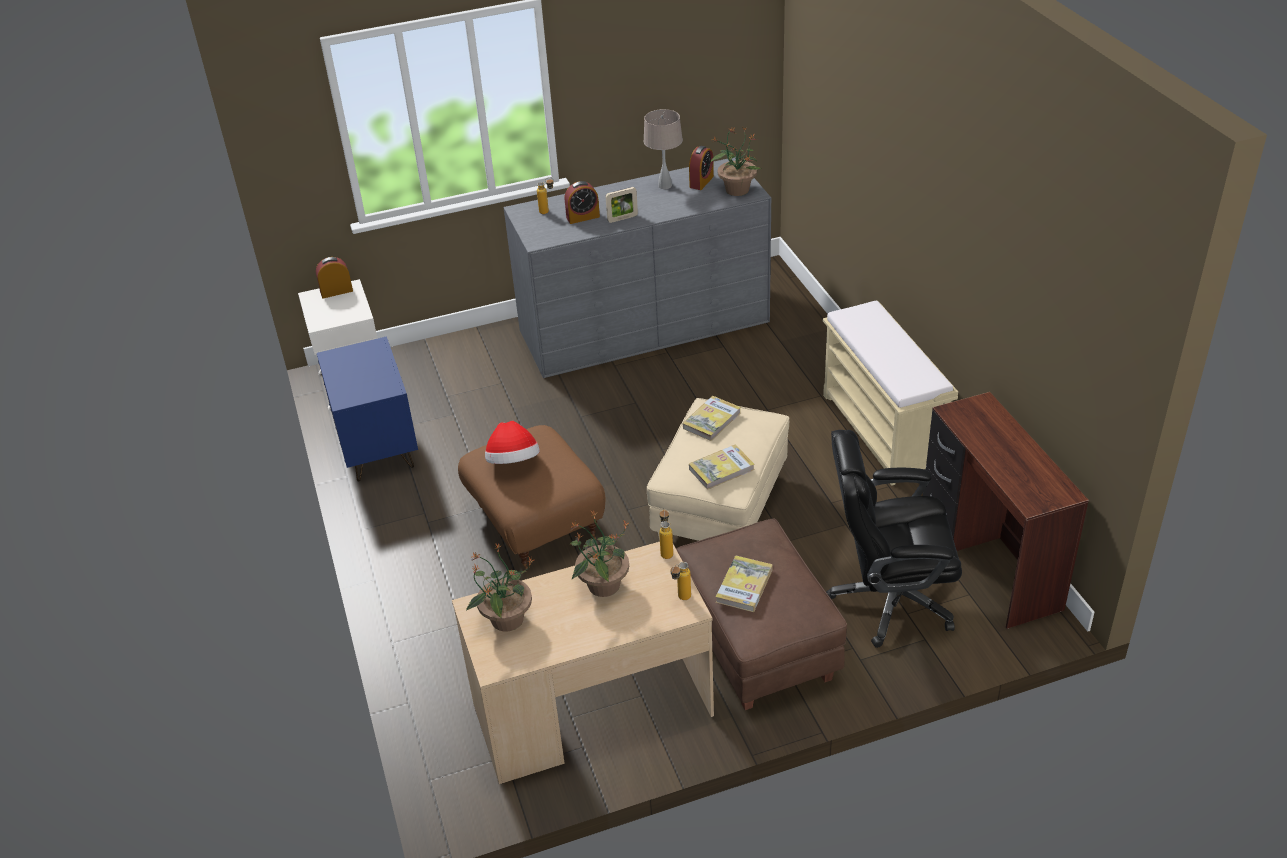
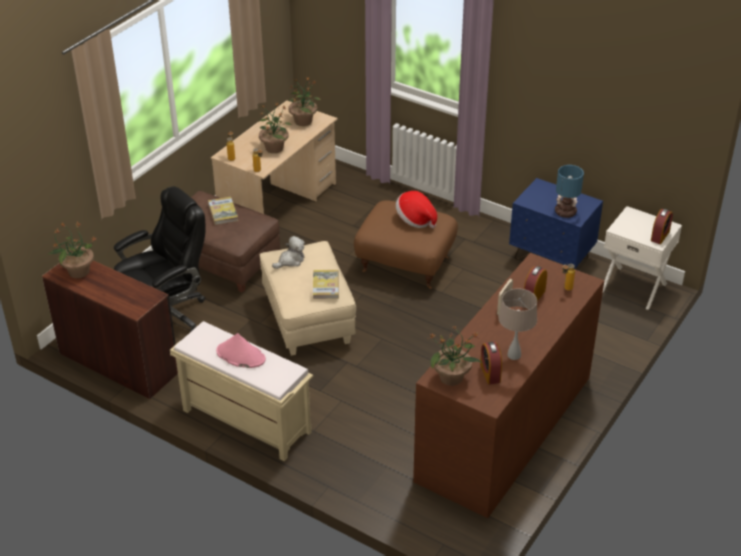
camera: 140 degrees right, 0 degrees up
(372, 357) = (566, 212): none -> table lamp
(644, 326) = (504, 428): grey dresser -> brown dresser
(721, 469) = (290, 261): book -> plush toy
(886, 347) = (240, 355): none -> pink hat
(1034, 483) = (78, 271): none -> potted plant

